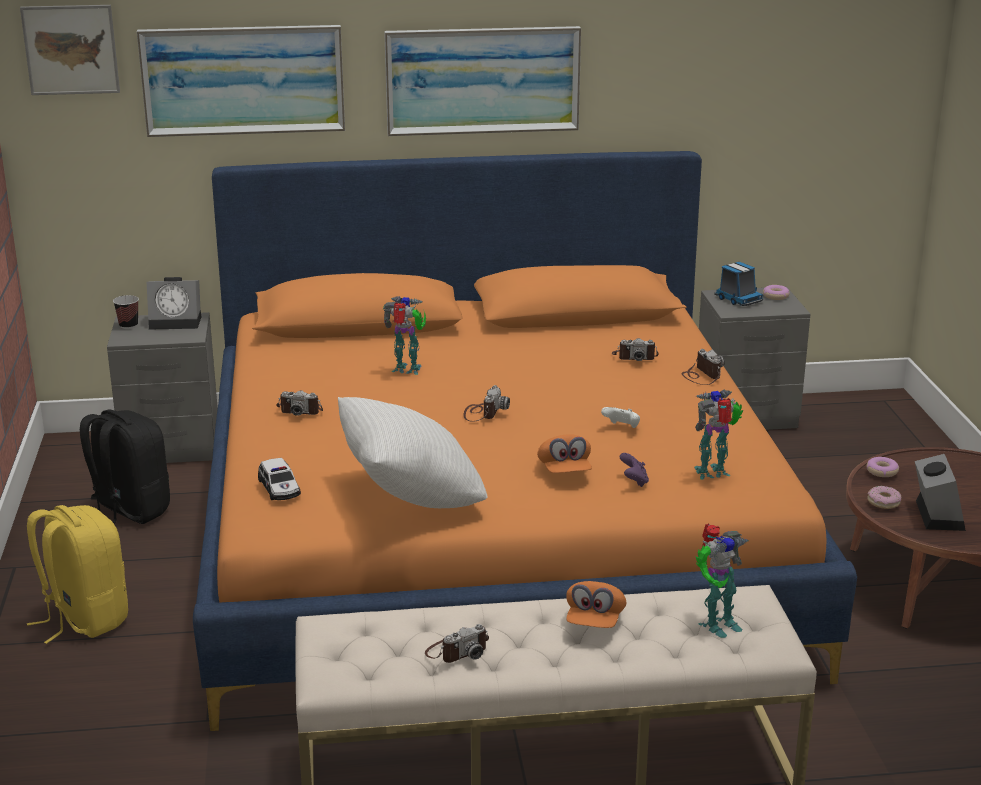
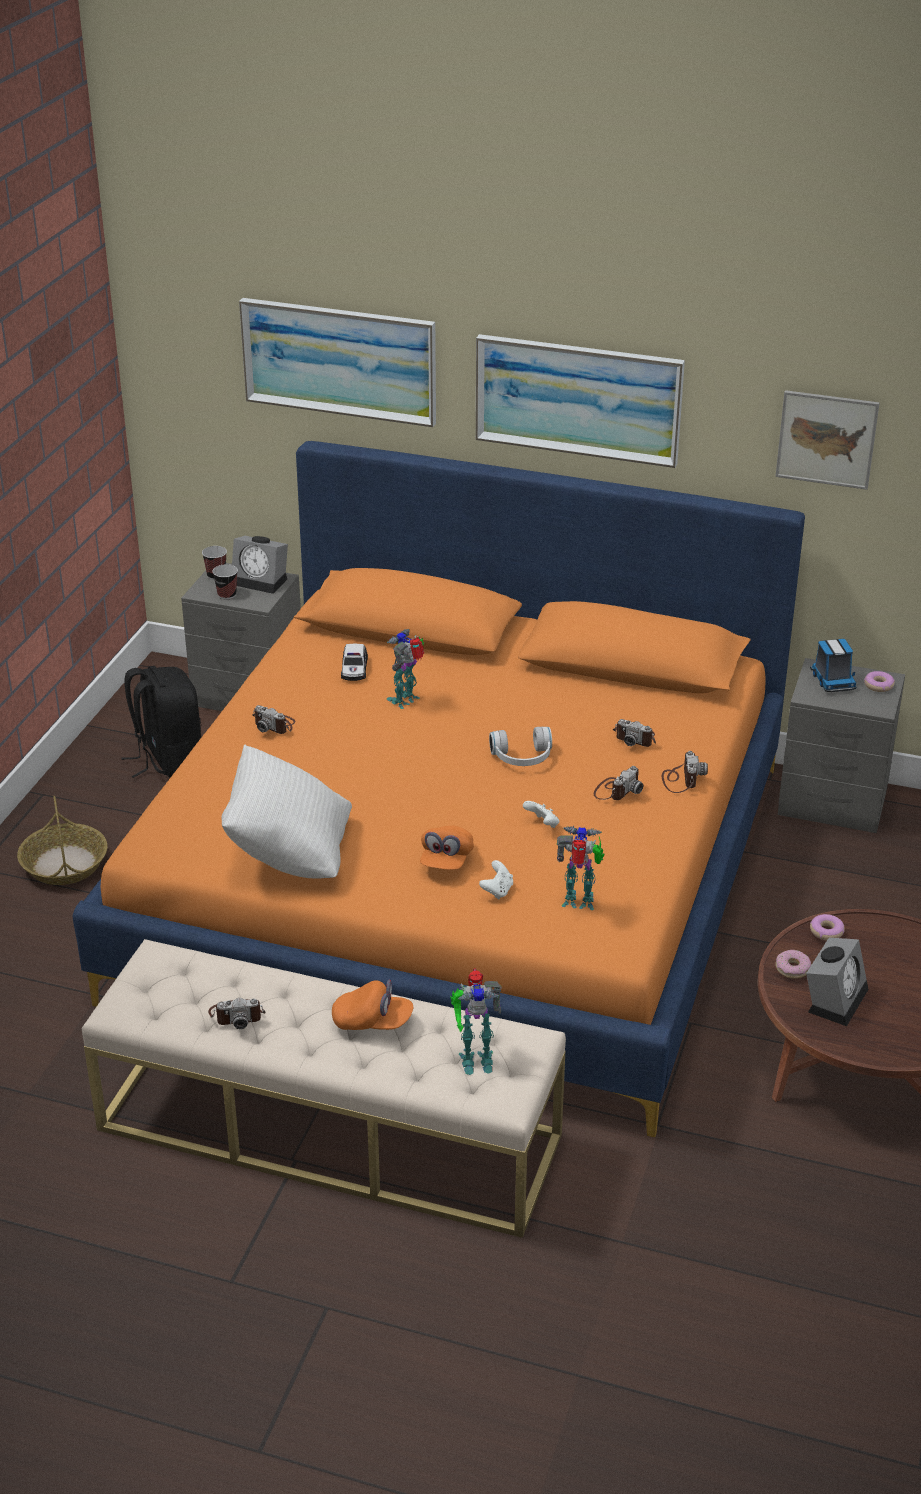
camera: 25 degrees right, 10 degrees up
(71, 49) = (182, 307): picture -> picture (826, 439)
(84, 619) = (64, 864): yellow backpack -> basket
(152, 337) = (227, 595): none -> cup
(279, 488) = (188, 811): toy car -> toy car (354, 669)
(408, 370) = (406, 700): toy robot -> toy robot turned 90 degrees counterclockwise
(483, 412) = (428, 772): camera -> camera (616, 790)
(555, 388) = (522, 758): none -> white headphones
(594, 621) = (372, 1022): orange cap -> orange cap turned 120 degrees counterclockwise
(634, 481) = (497, 891): purple game controller -> white game controller

